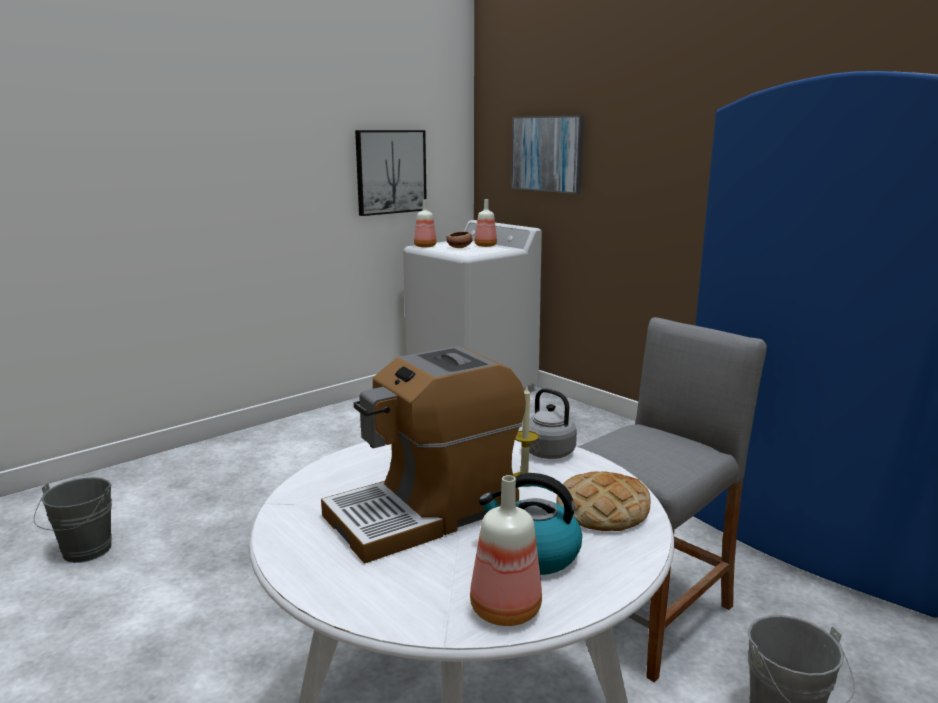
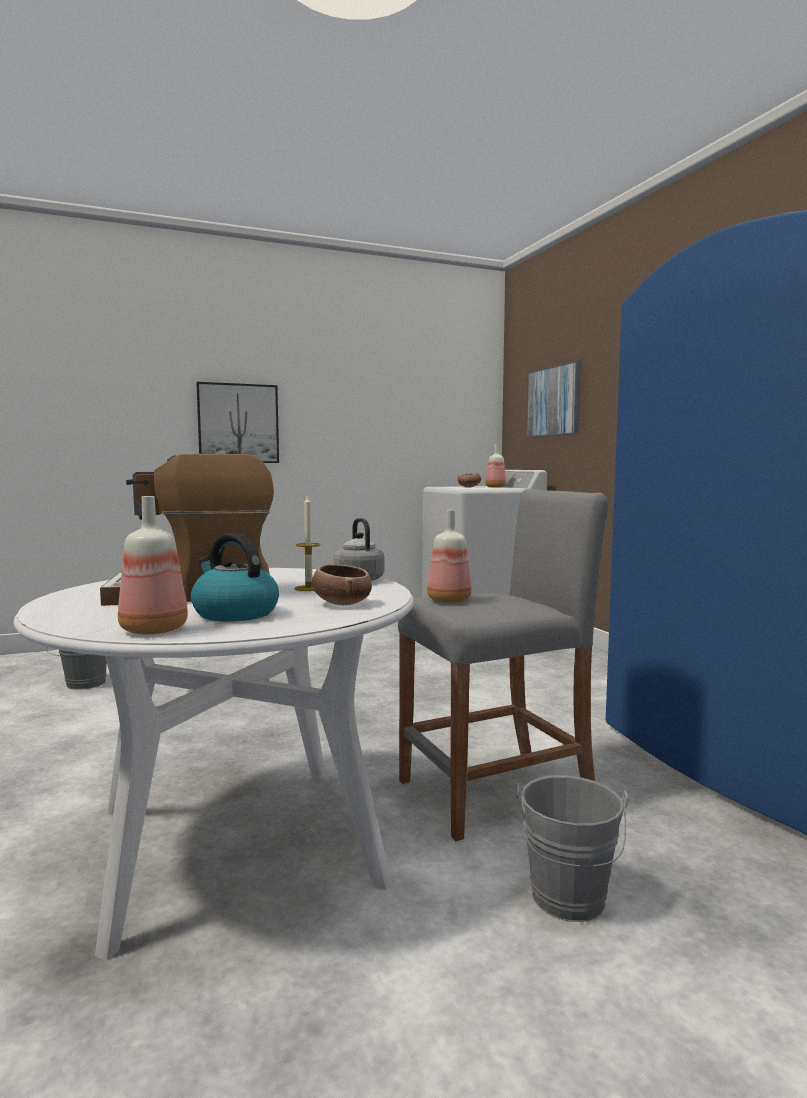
camera: 20 degrees right, 10 degrees down
(390, 172) = (416, 422): picture -> picture (238, 423)
(424, 246) = (440, 486): bottle -> bottle (447, 600)
(603, 510) = (341, 603): bread -> bowl

